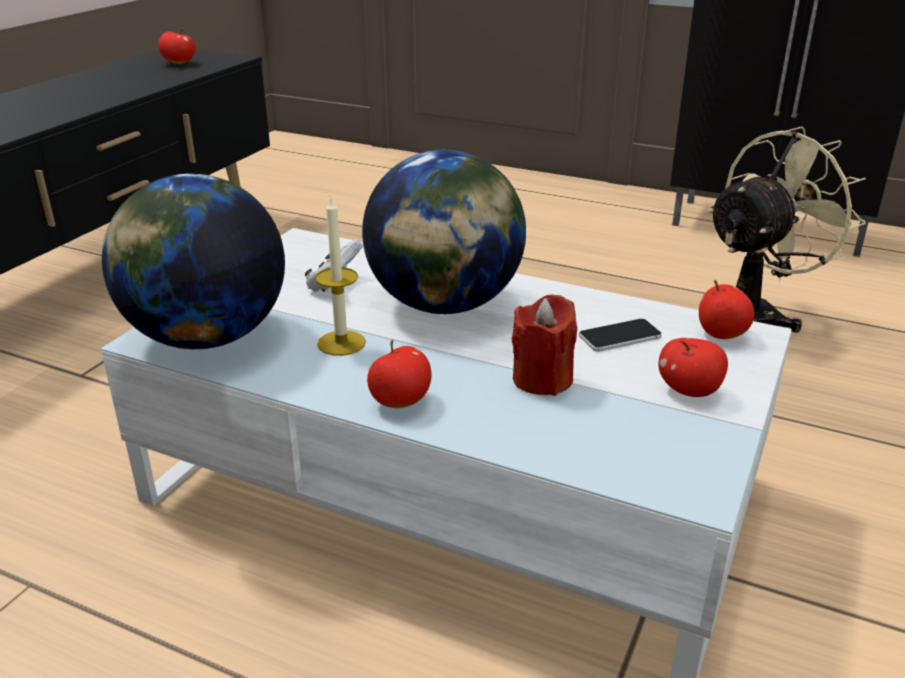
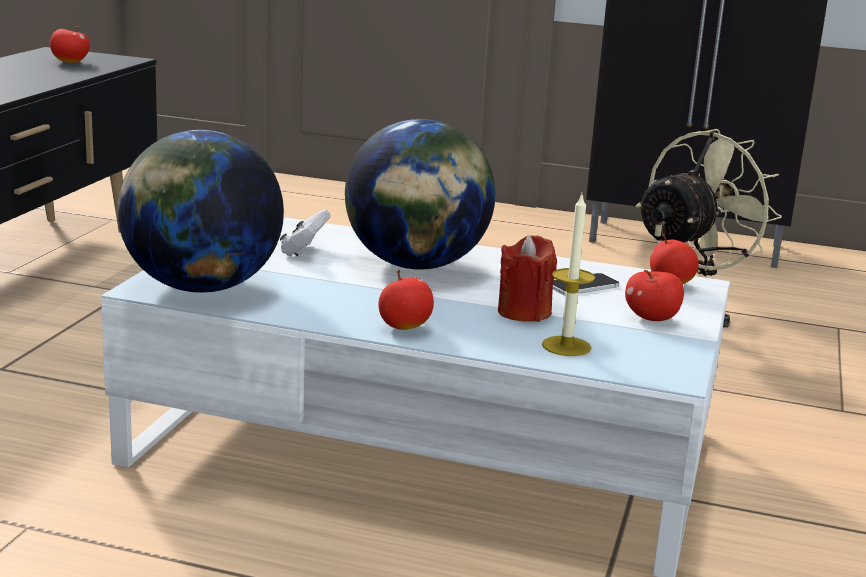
camera: 10 degrees left, 10 degrees down
(341, 343) = (332, 290): candle -> candle (566, 346)

